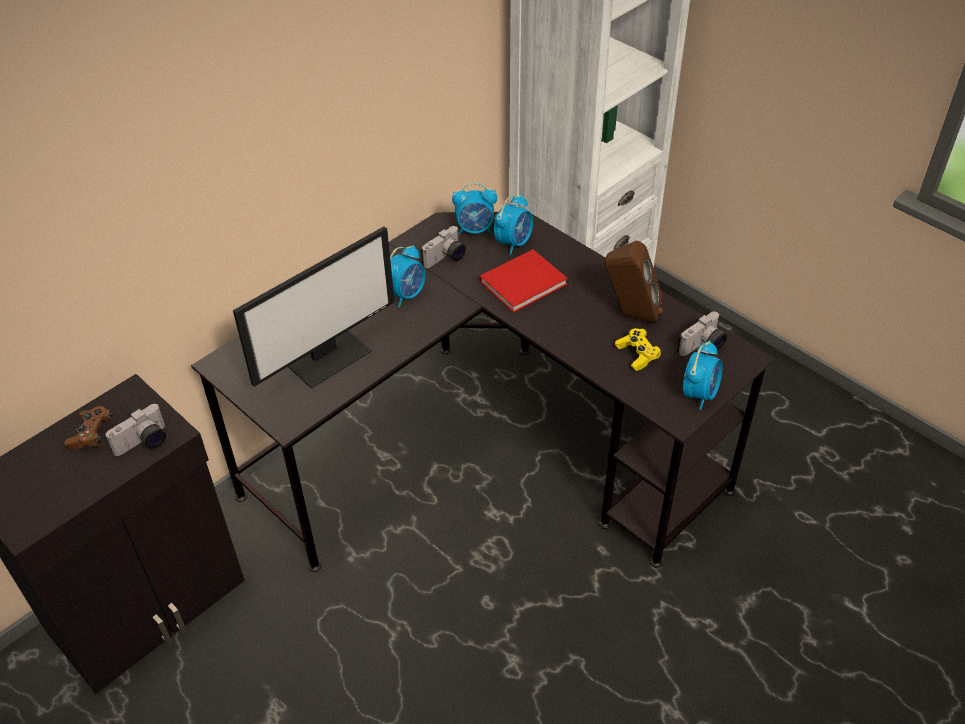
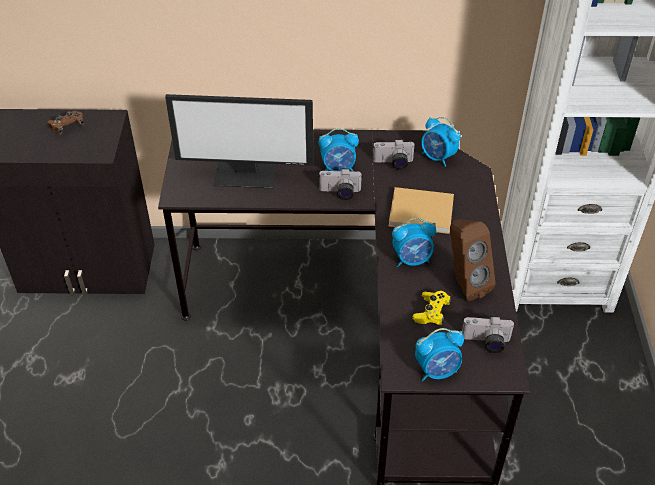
camera: 45 degrees right, 0 degrees up
(144, 443) = (82, 149): camera -> camera (340, 193)
(514, 243) = (451, 182): alarm clock -> alarm clock (412, 259)
(525, 282) = (423, 213): red book -> beige book

